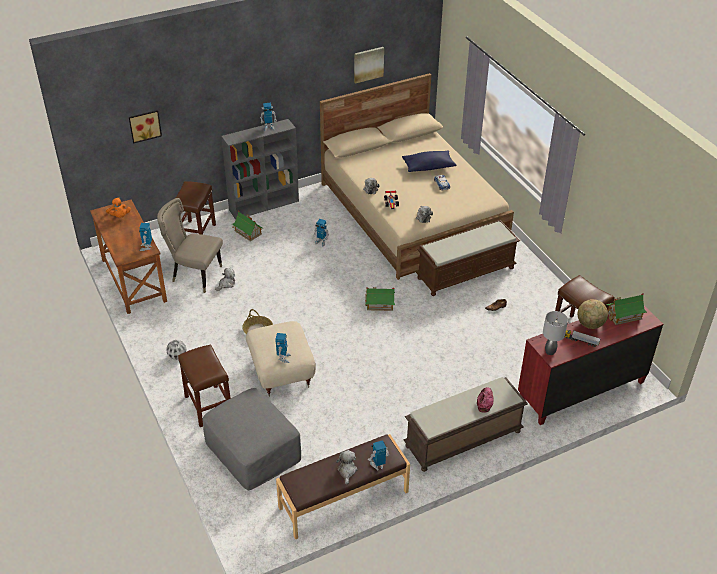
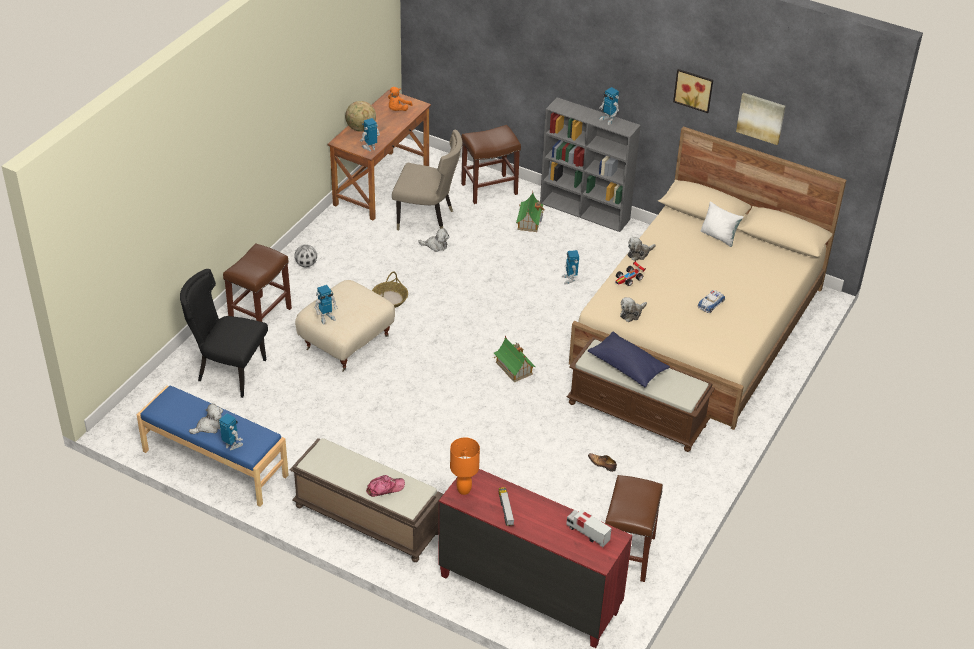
camera: 55 degrees right, 0 degrees up
(144, 125) = (478, 35): picture -> picture (694, 89)
(194, 275) = (428, 218): beige chair -> beige chair turned 120 degrees clockwise
(252, 450) = (228, 372): grey ottoman -> black chair
(344, 500) = (214, 464): brown bench -> blue bench
(385, 153) = (719, 237): none -> white pillow
(428, 167) = (732, 280): blue pillow -> blue pillow (627, 367)
(550, 351) = (464, 490): grey table lamp -> orange table lamp
(590, 324) = (542, 508): globe -> globe (361, 129)
(624, 315) = (587, 533): toy house -> toy truck

